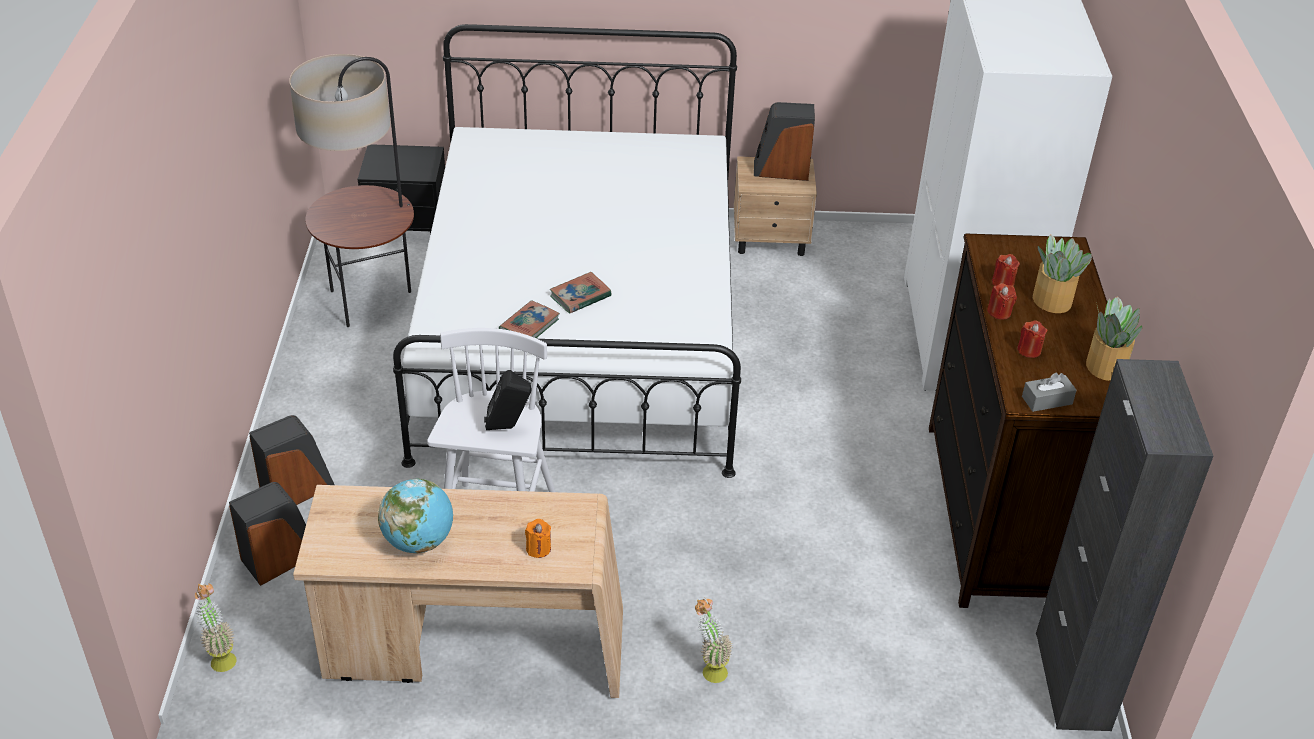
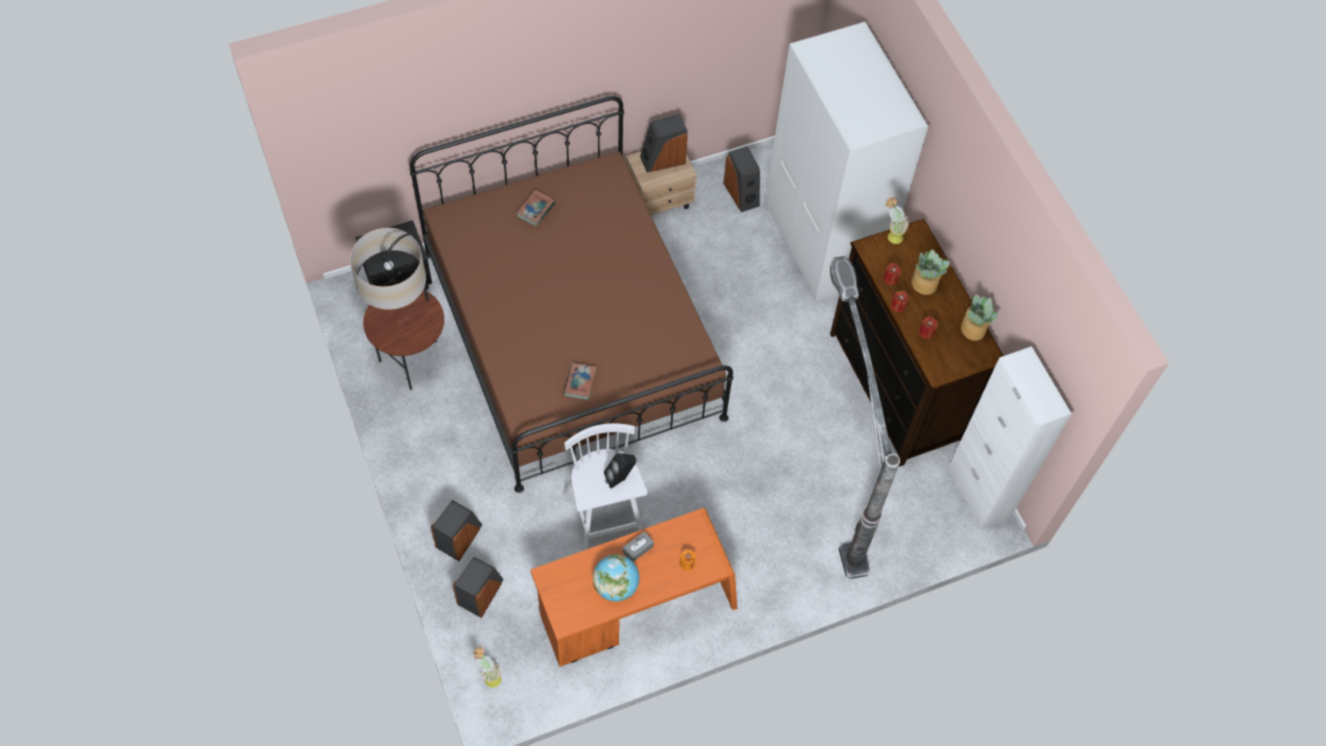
camera: 25 degrees left, 20 degrees up
(473, 649) = (636, 609): beige desk -> orange desk
(580, 296) = (599, 344): book -> book (536, 210)
(580, 331) = (572, 334): white bed -> brown bed
(709, 669) = (778, 567): potted plant -> potted plant (891, 236)
(847, 589) = (831, 479): none -> floor lamp
(881, 260) = (742, 193): none -> speaker
(1047, 400) = (950, 370): grey tissue box -> grey tissue box (638, 549)
(1072, 680) = (978, 493): black cabinet -> white cabinet

